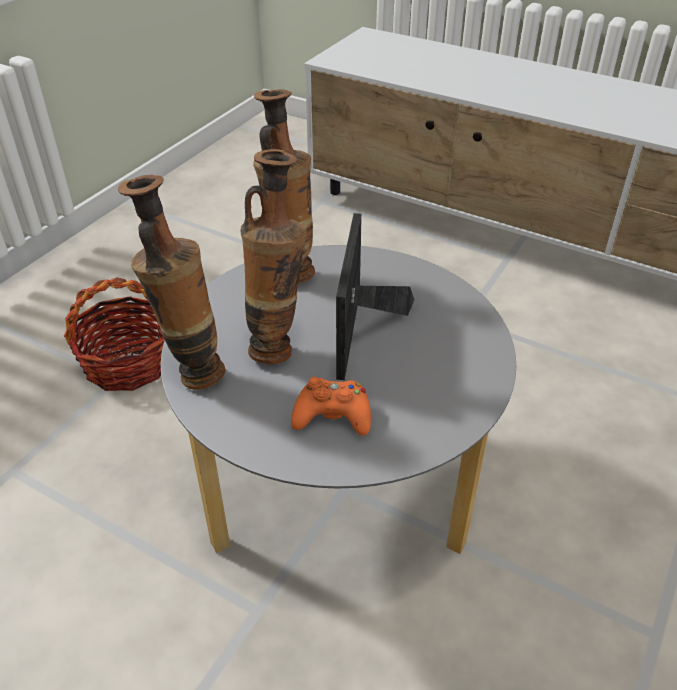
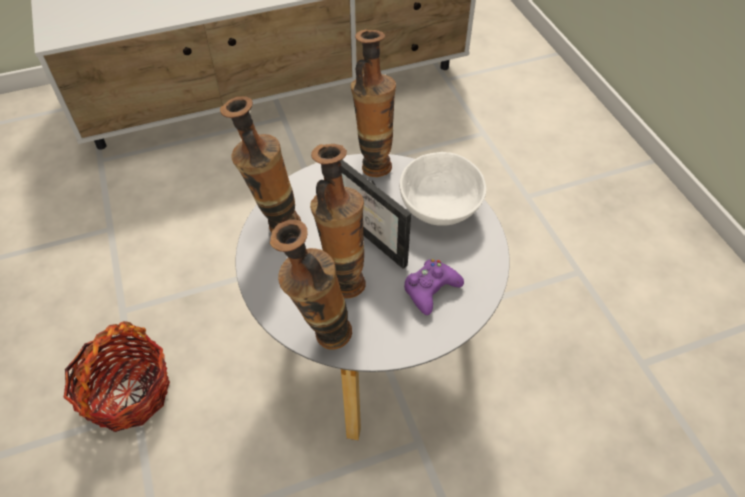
camera: 50 degrees left, 10 degrees up
(333, 415) = (430, 289): orange game controller -> purple game controller
(448, 284) = (374, 162): none -> vase
(452, 359) = (438, 206): none -> white bowl

